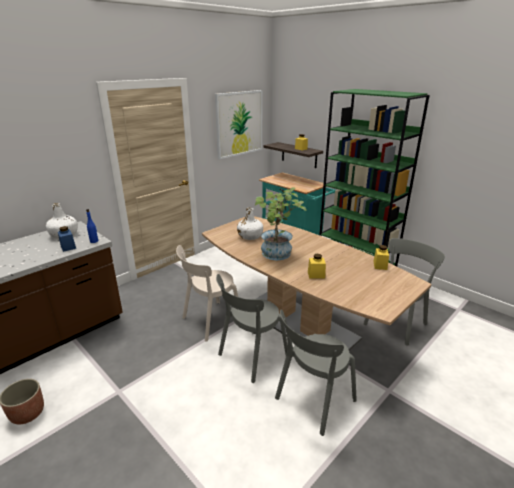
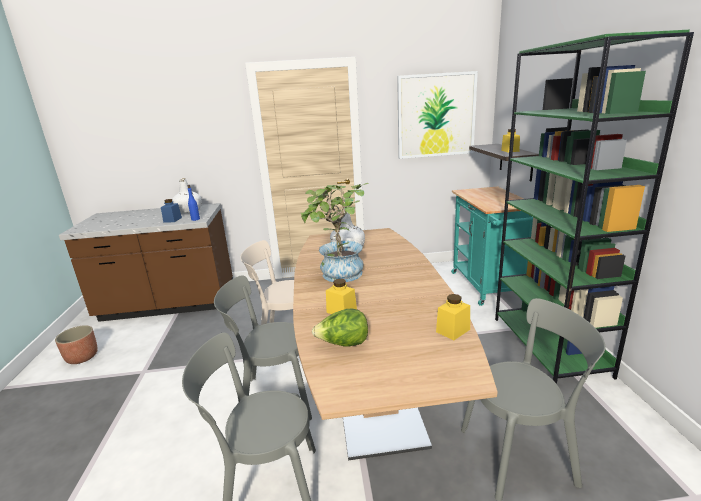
camera: 40 degrees right, 5 degrees down
(346, 290) = (343, 344): none -> lettuce

